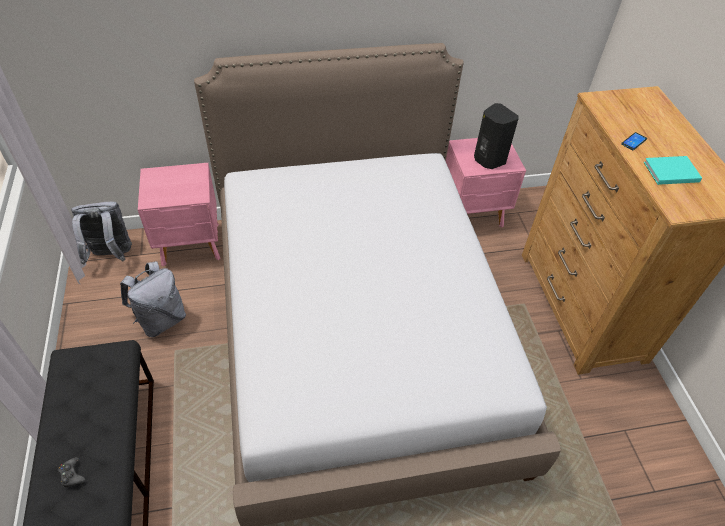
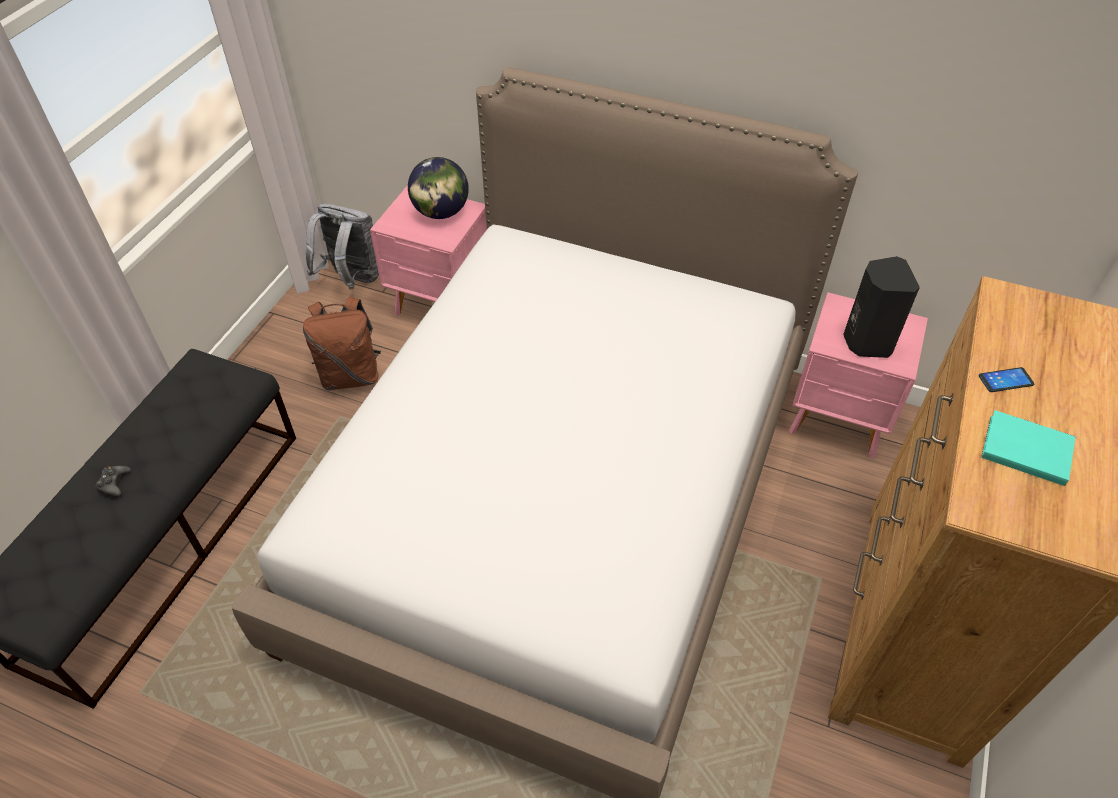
camera: 35 degrees right, 0 degrees up
(161, 320) = (351, 375): grey backpack -> brown backpack
(180, 179) = (441, 212): none -> globe

